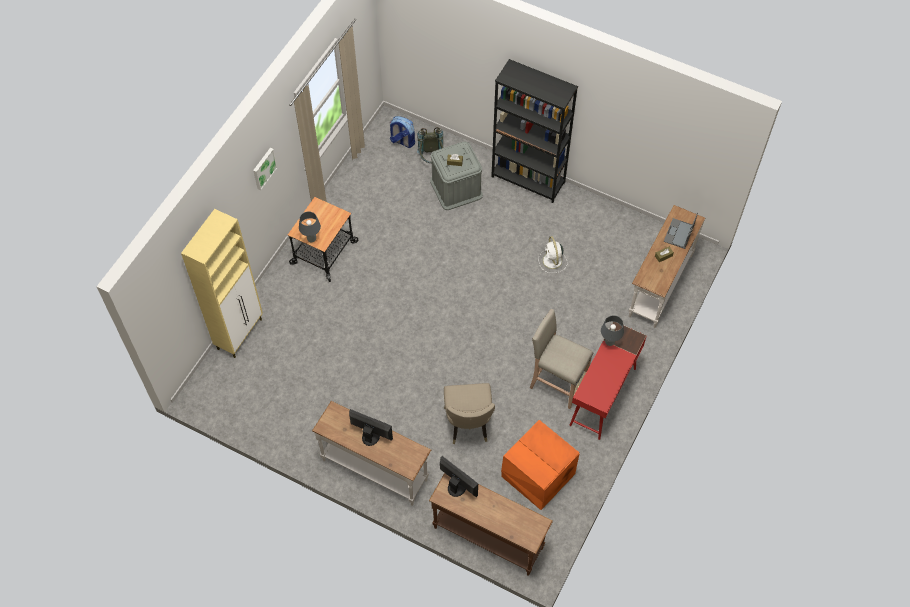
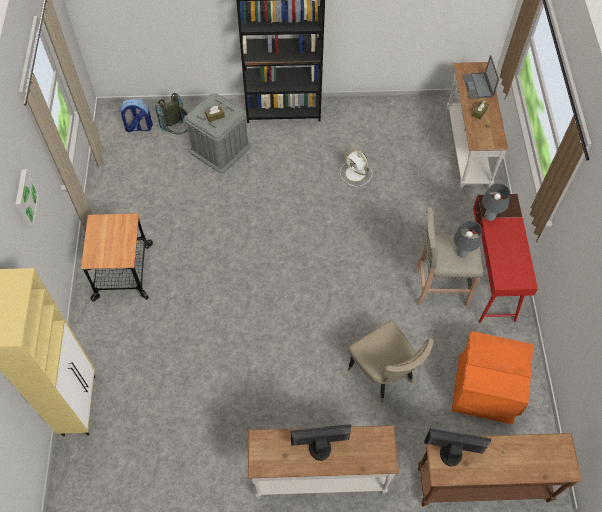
camera: 30 degrees left, 0 degrees up
(312, 239) = (112, 260): grey table lamp -> grey table lamp (462, 253)

